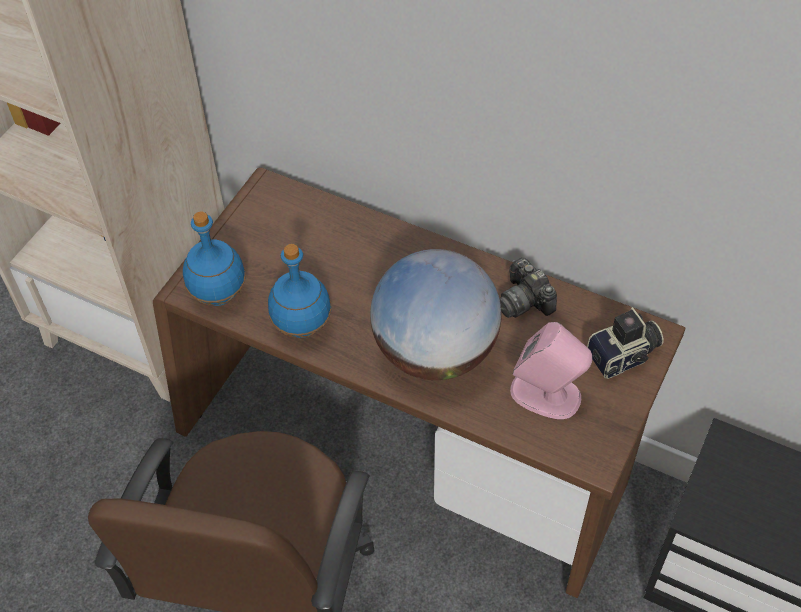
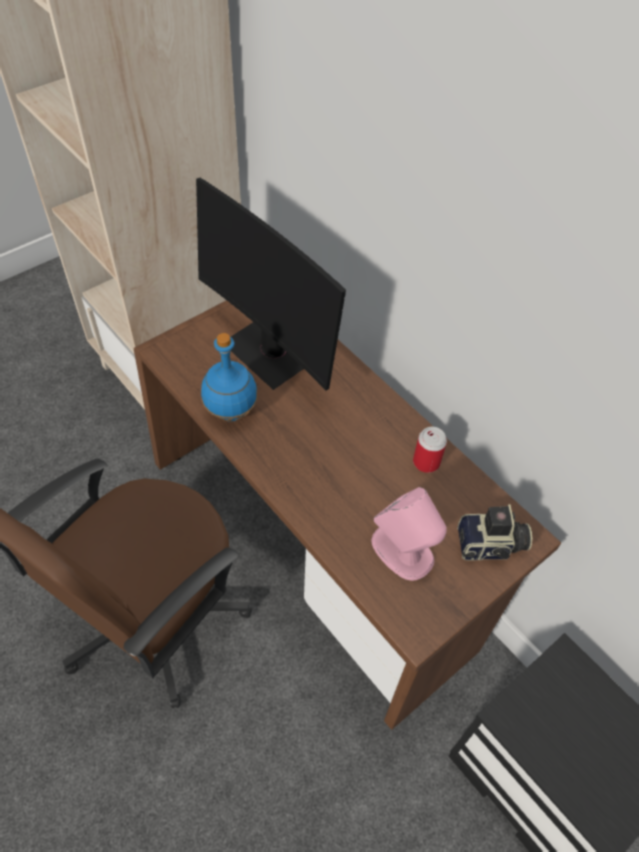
camera: 20 degrees right, 0 degrees up
(220, 295) = (182, 363): blue bottle -> none
(308, 247) = (271, 352): none -> monitor
(435, 351) = (327, 475): globe -> none
(524, 300) = (426, 462): camera -> can

